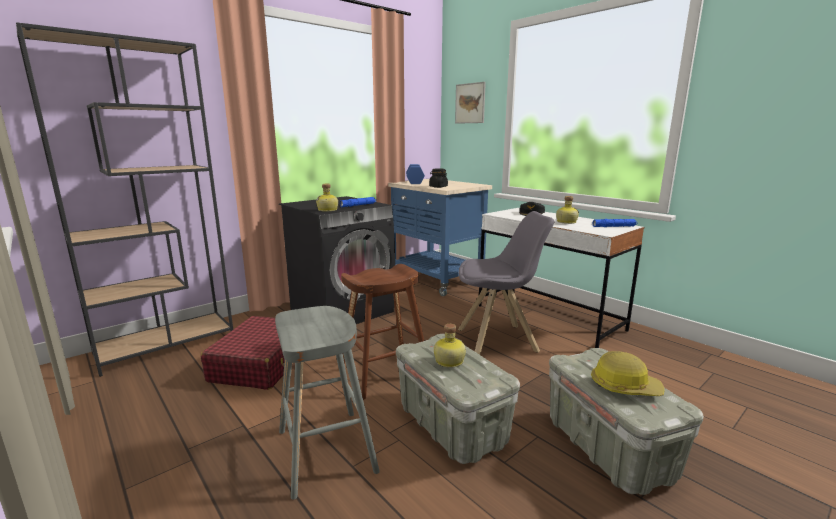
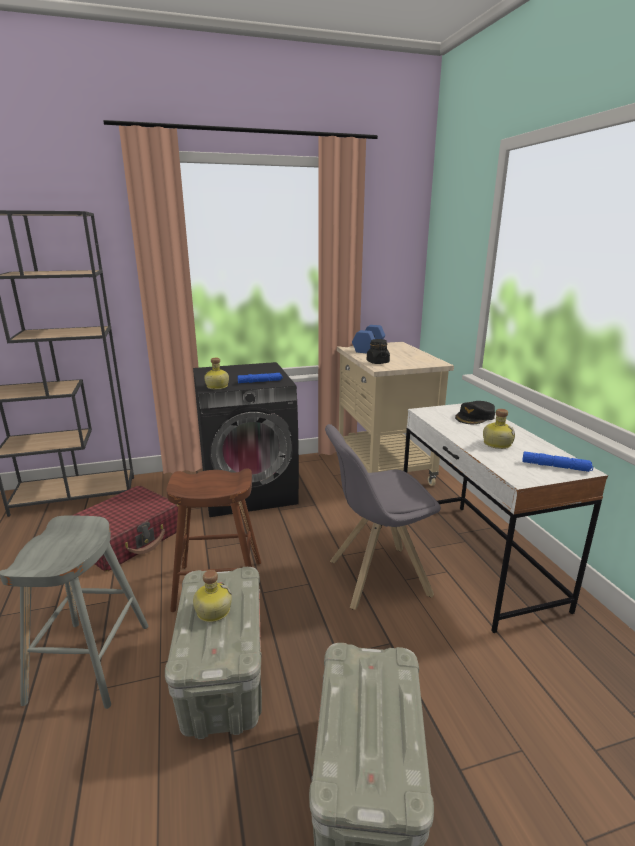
camera: 25 degrees right, 5 degrees up
(436, 280) = (384, 469): blue cart -> beige cart
(470, 103) = (452, 250): picture -> none
(497, 340) = (377, 577): grey chair -> grey chair turned 150 degrees clockwise
(624, 386) = (366, 729): hard hat -> none

